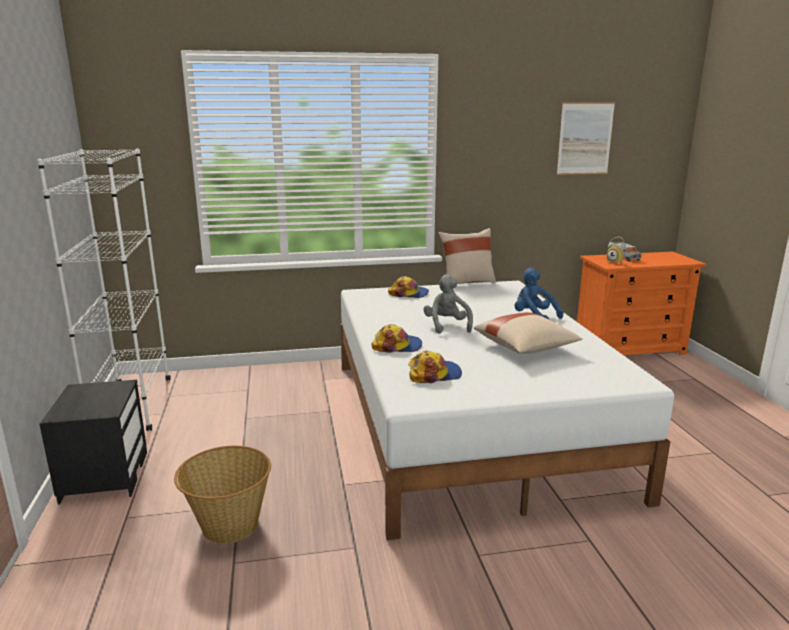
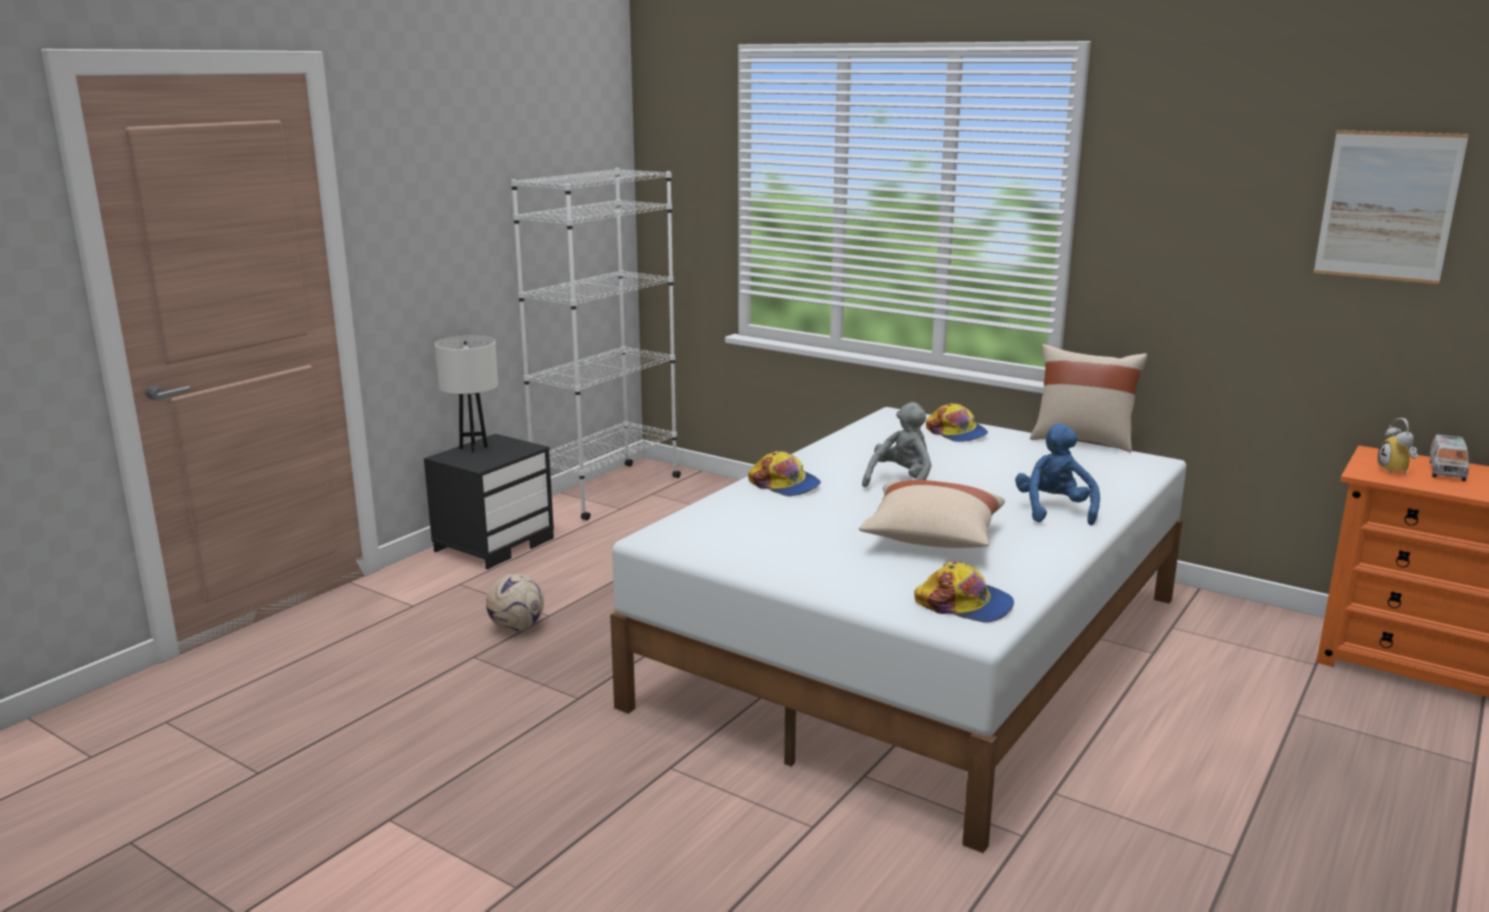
camera: 45 degrees right, 0 degrees up
(72, 400) = (473, 447): none -> white table lamp
(229, 525) = (516, 627): basket -> football
(434, 374) = (749, 524): cap -> cap (965, 604)

